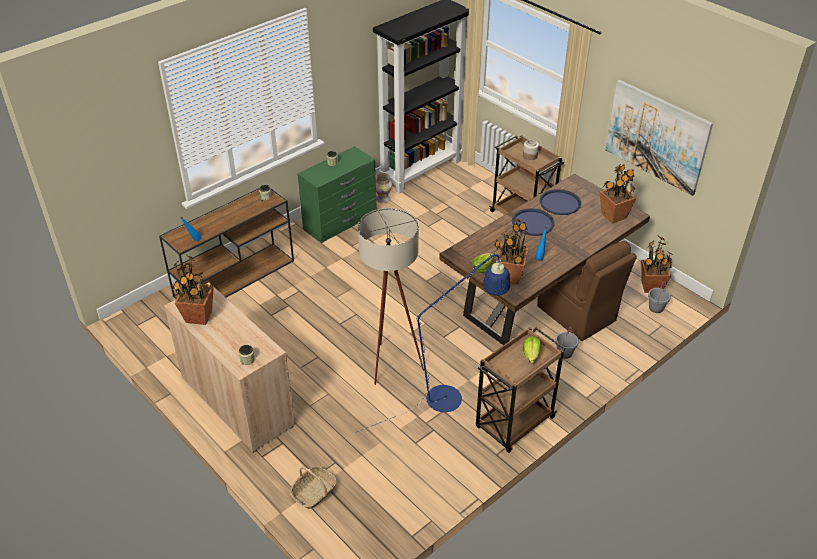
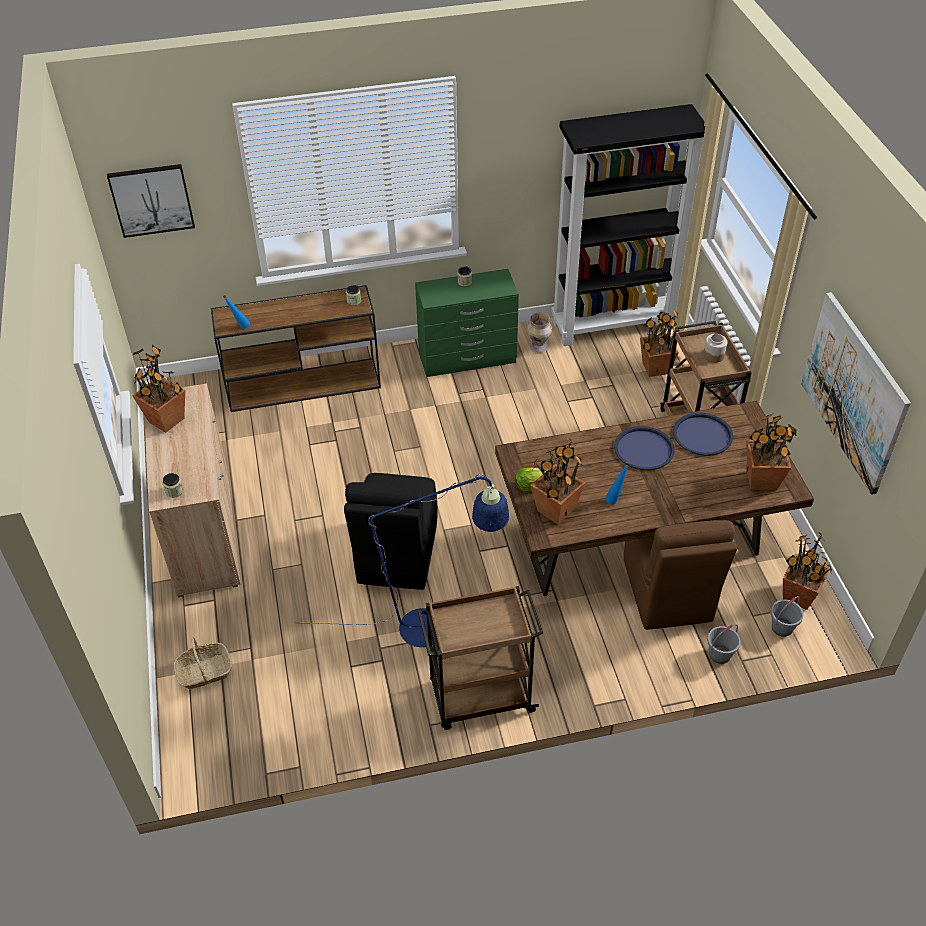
camera: 30 degrees right, 5 degrees up
(103, 157) = (151, 200): none -> picture
(390, 361) = (396, 555): beige floor lamp -> black chair
(467, 188) = (655, 368): none -> potted plant
(531, 355) = (495, 623): lettuce -> none
(565, 353) = (611, 636): grey bucket -> grey bucket (720, 655)

